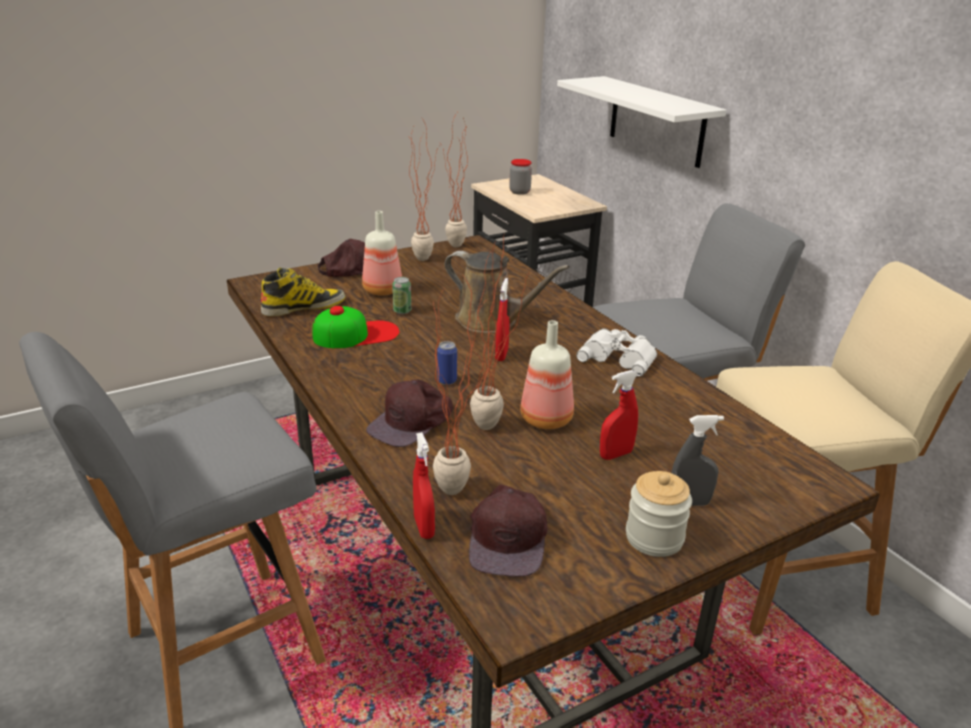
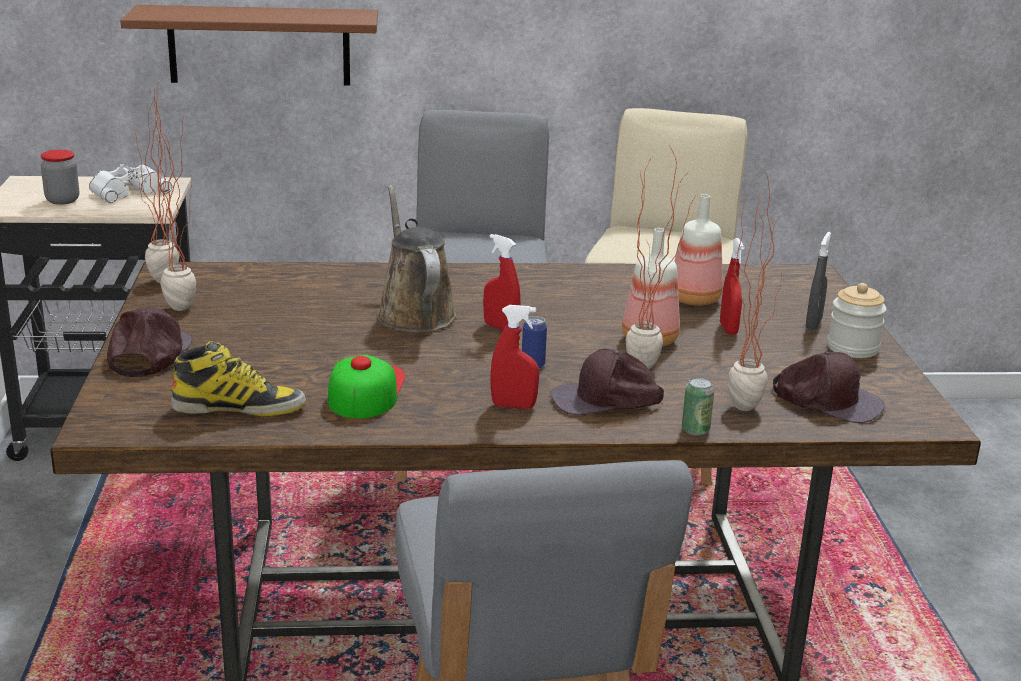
camera: 65 degrees left, 5 degrees down
(304, 307) = (239, 407): boot -> boot turned 90 degrees clockwise
(382, 290) = (249, 350): bottle -> bottle (692, 299)
(402, 311) = (329, 352): can -> can (695, 430)
(412, 422) = (607, 400): brown cap -> brown cap turned 105 degrees clockwise
(424, 527) = (795, 431): red spray bottle -> red spray bottle (513, 406)
(491, 321) = (413, 313): brown watering can -> brown watering can turned 75 degrees counterclockwise
(619, 357) = (556, 281): white binoculars -> white binoculars (128, 190)
(656, 121) = (259, 45): white shelf -> brown shelf

